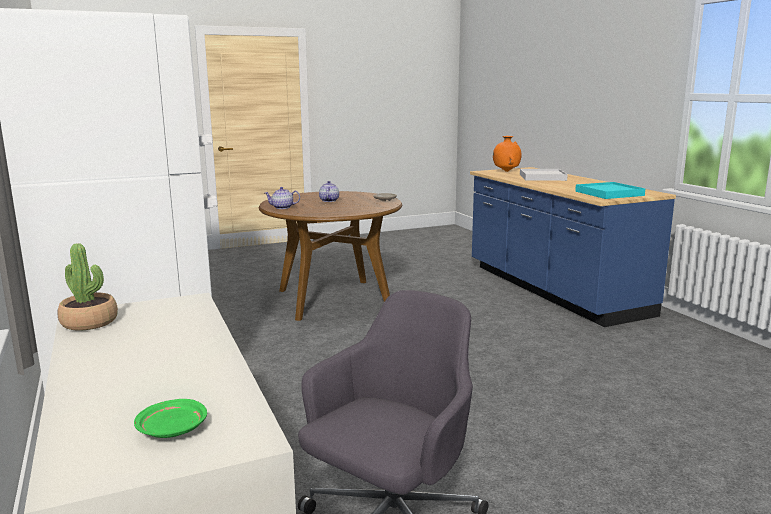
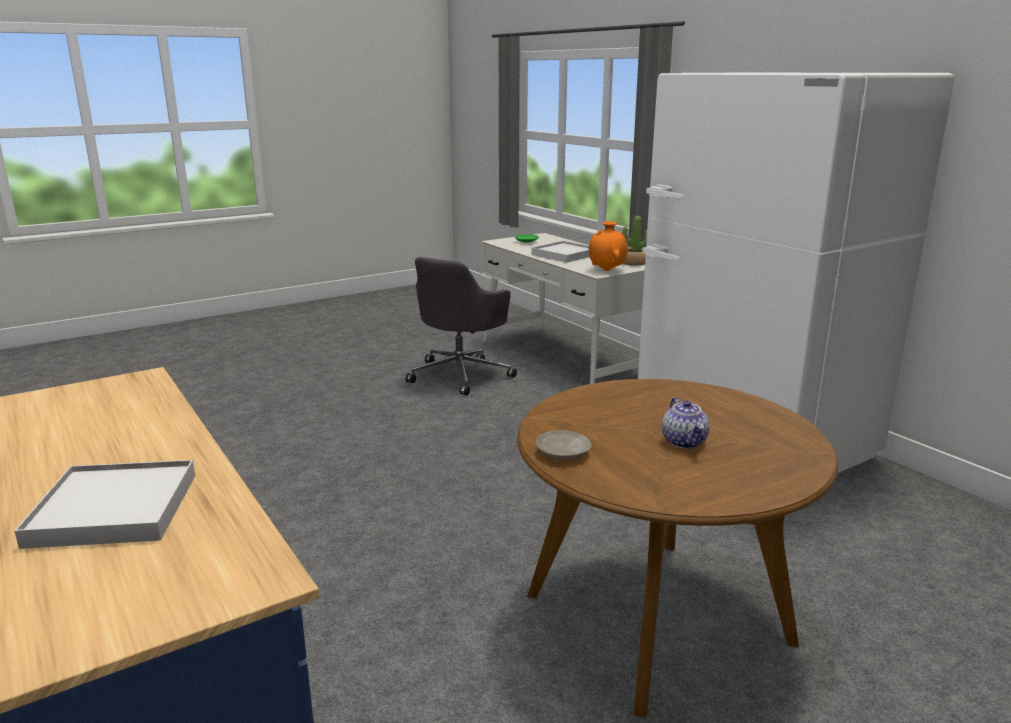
camera: 170 degrees right, 5 degrees up
(165, 355) = (565, 255): none -> white tray
(282, 207) = (735, 404): teapot -> none
(506, 171) = (175, 587): orange vase -> orange vase (607, 270)
(609, 193) = (94, 399): turquoise tray -> none

